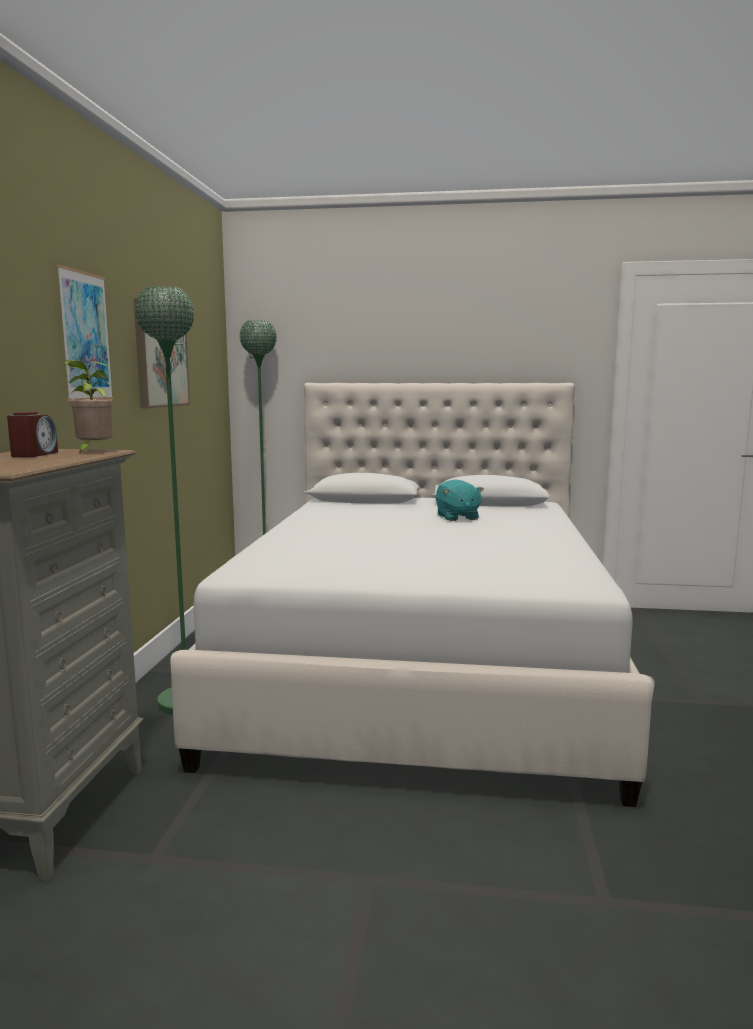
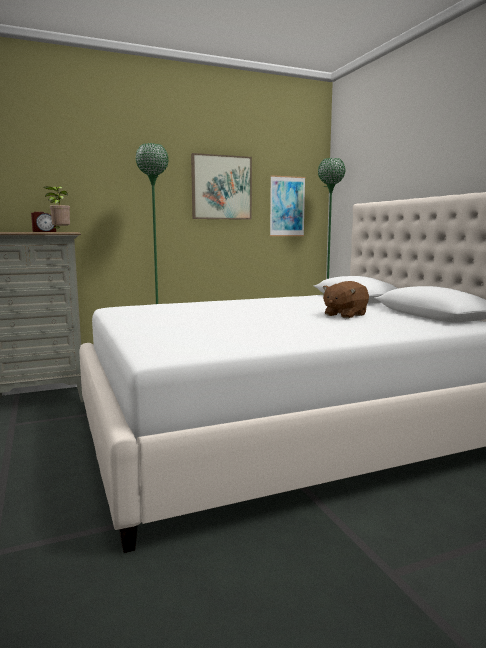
camera: 60 degrees right, 0 degrees up
(85, 336) = (136, 177): picture -> picture (287, 206)
(457, 517) = (344, 315): turquoise plush toy -> brown plush toy

